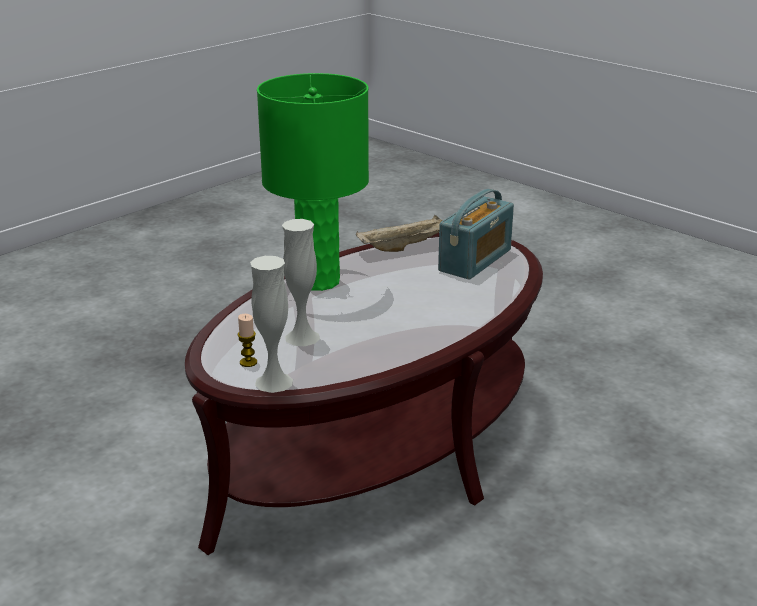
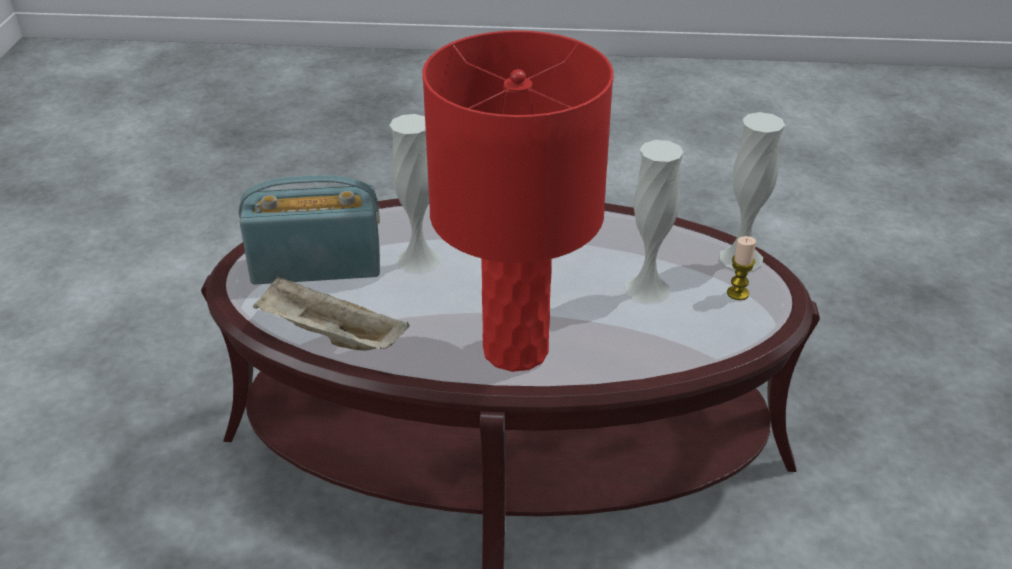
camera: 130 degrees left, 10 degrees up
(319, 281) = (514, 350): green table lamp -> red table lamp
(440, 287) = (418, 259): none -> white vase

